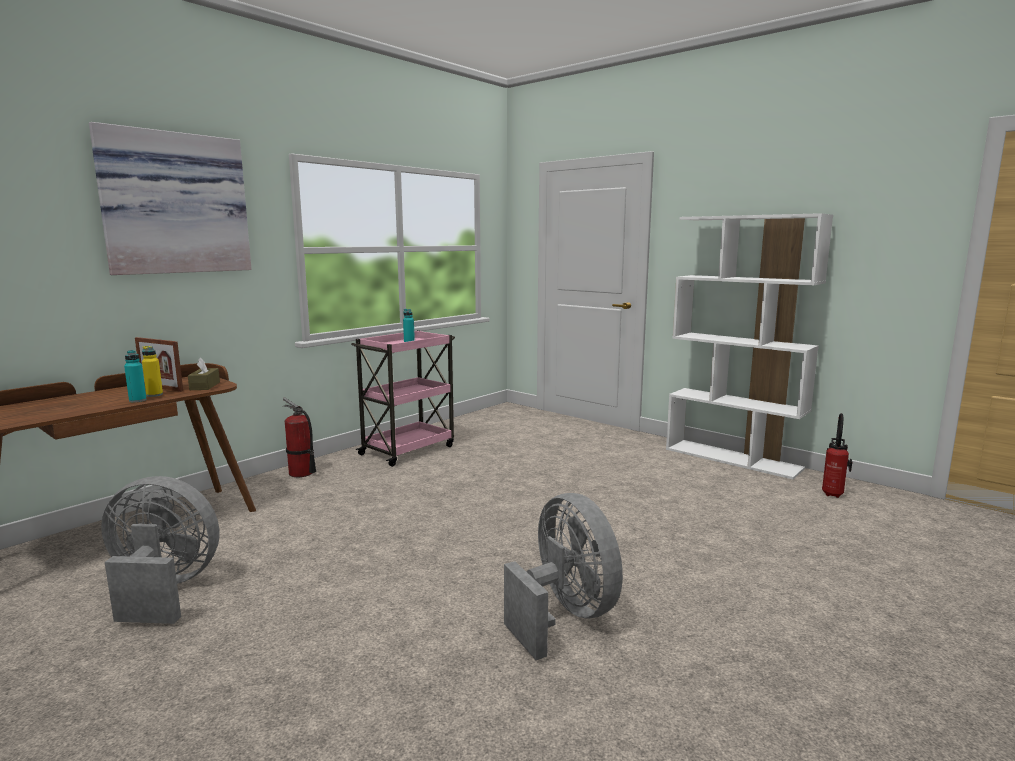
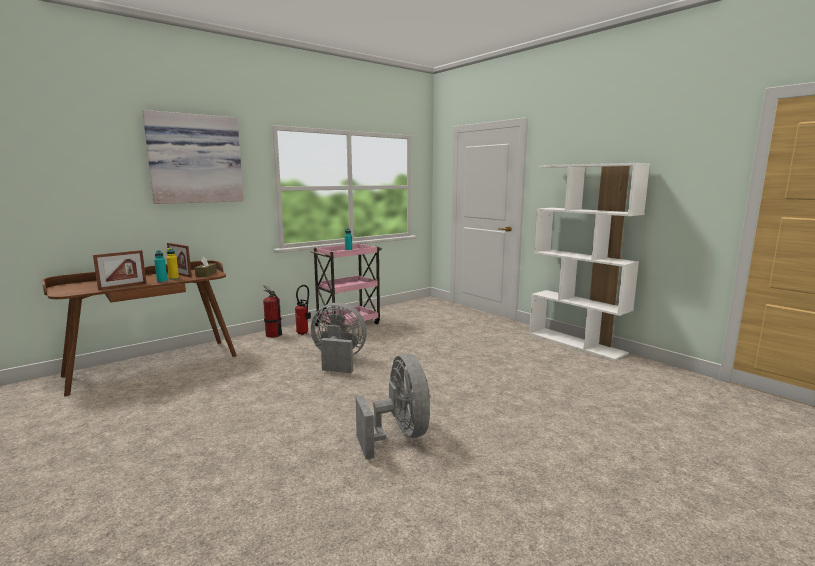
camera: 10 degrees right, 0 degrees up
(74, 412) = (123, 286): none -> picture frame
(163, 590) = (164, 398): grey fan -> grey fan (338, 361)
(833, 493) = (640, 372): fire extinguisher -> fire extinguisher (304, 333)

